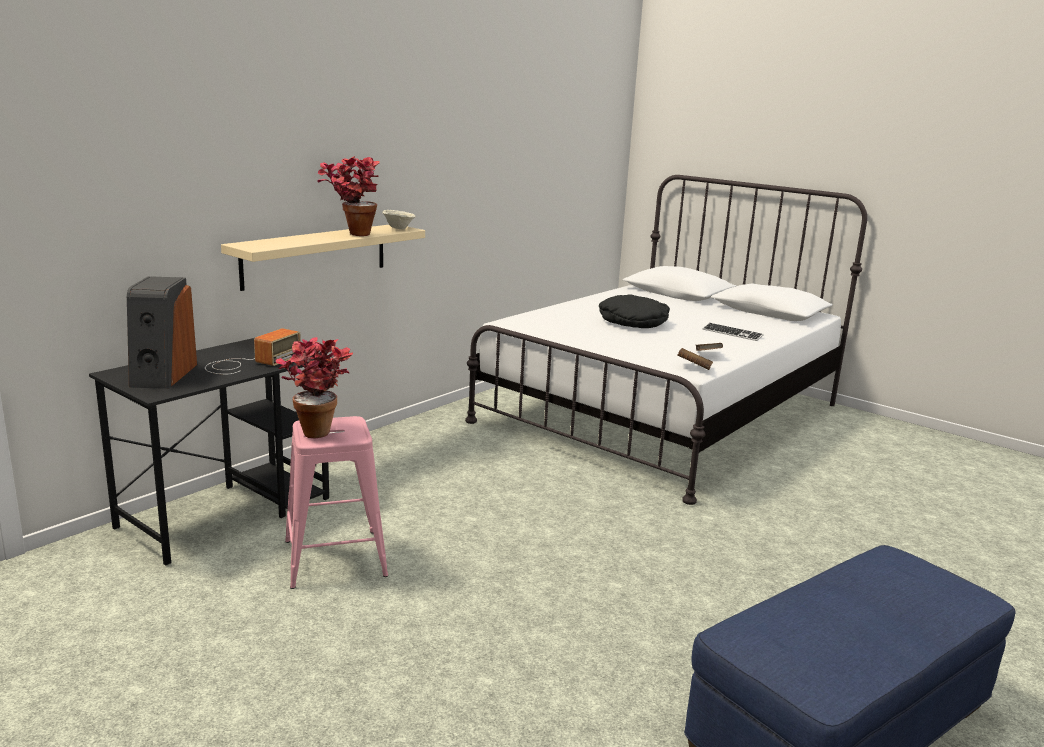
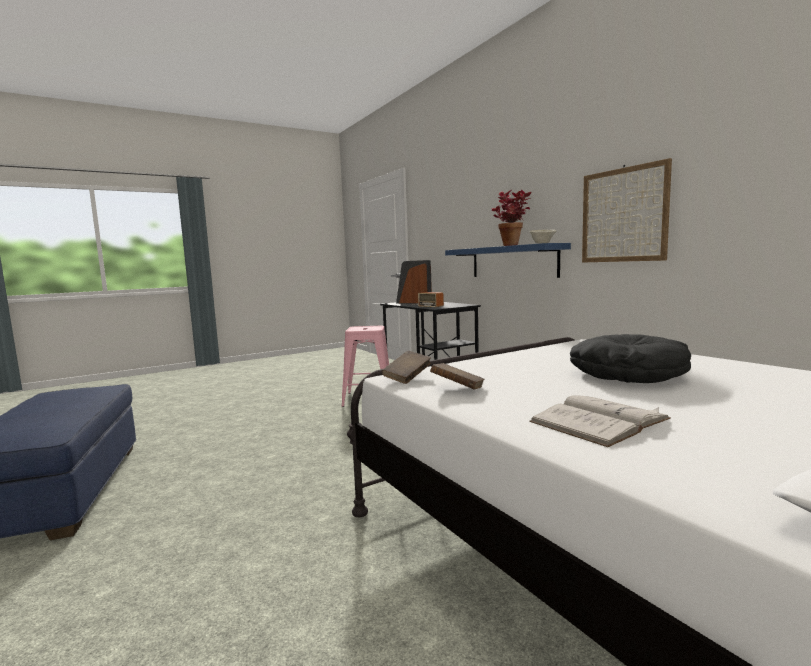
camera: 110 degrees right, 10 degrees down
(315, 255) = (513, 262): beige shelf -> blue shelf
(317, 429) = (368, 327): potted plant -> none
(441, 192) = (623, 213): none -> picture
(732, 333) = (599, 420): keyboard -> white book

